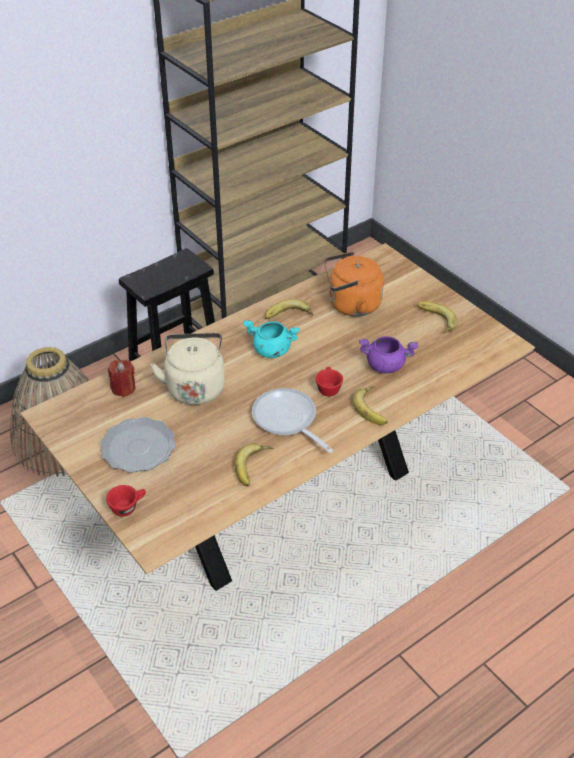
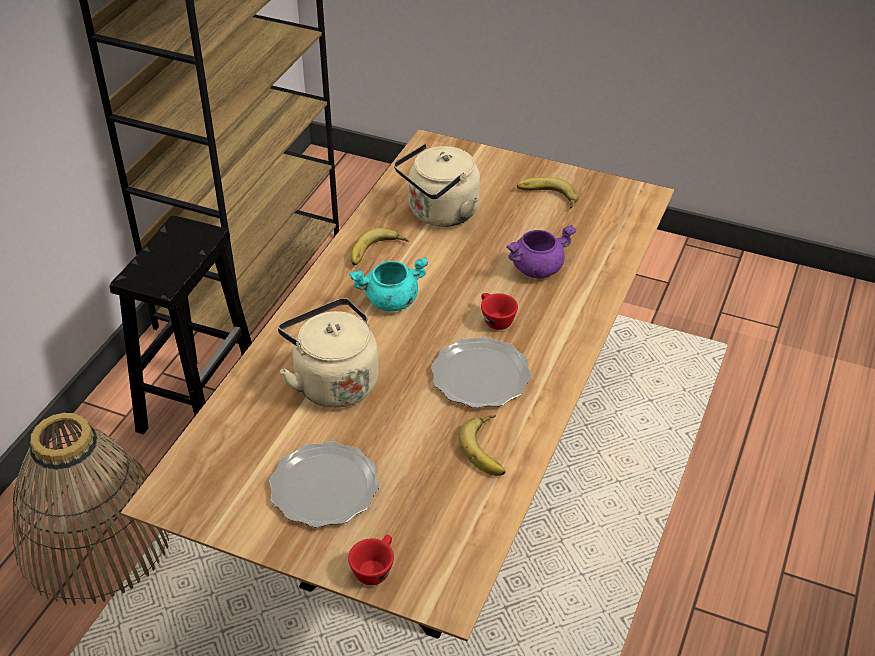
camera: 30 degrees left, 0 degrees up
(123, 388) = (241, 421): red candle -> none
(287, 420) = (481, 376): frying pan -> plate
(351, 305) = (440, 214): orange kettle -> beige kettle
(373, 408) = (565, 322): banana -> none

